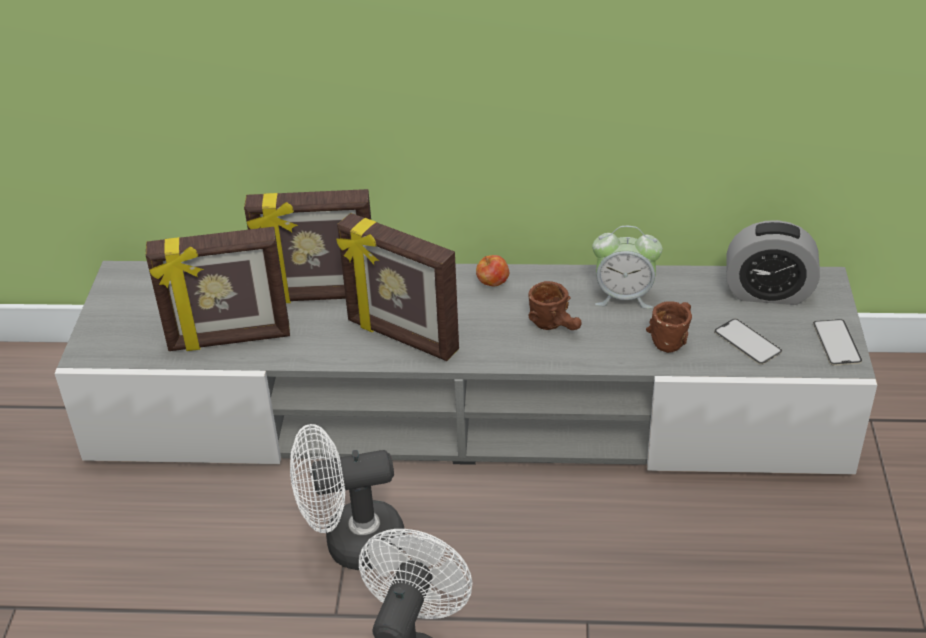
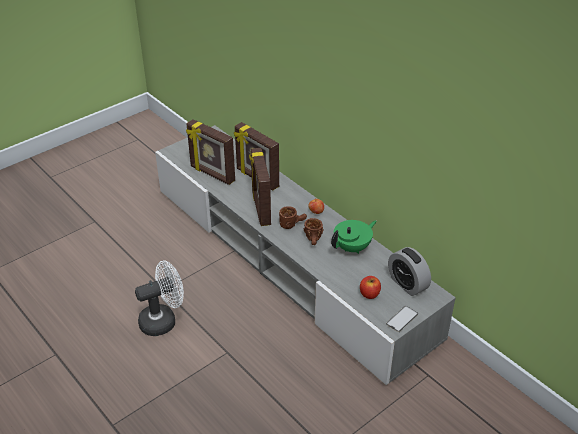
camera: 45 degrees right, 0 degrees up
(351, 544) = (196, 273): white fan -> none
(624, 296) = (352, 247): alarm clock -> green teapot
(671, 336) = (346, 272): brown mug -> brown mug (292, 223)
(747, 342) = (369, 294): phone -> apple

